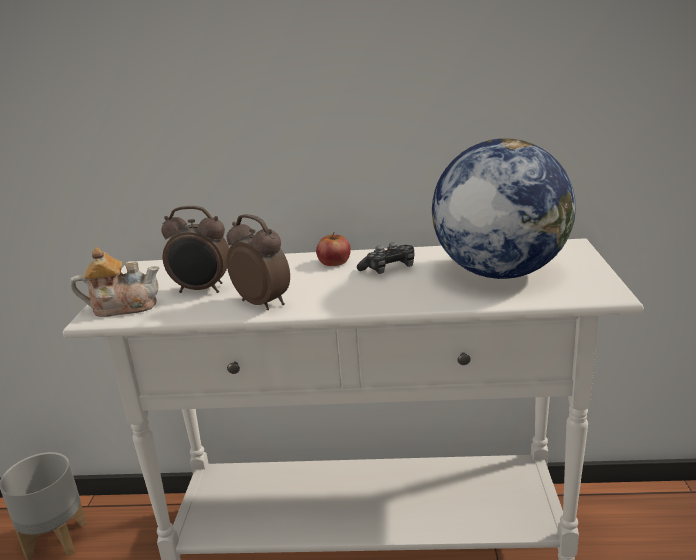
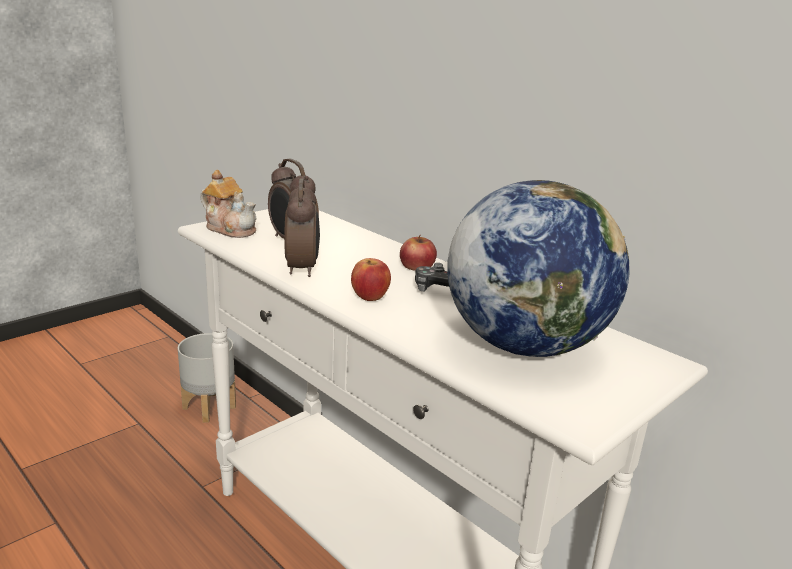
camera: 40 degrees right, 0 degrees up
(356, 295) = (370, 297): none -> apple

